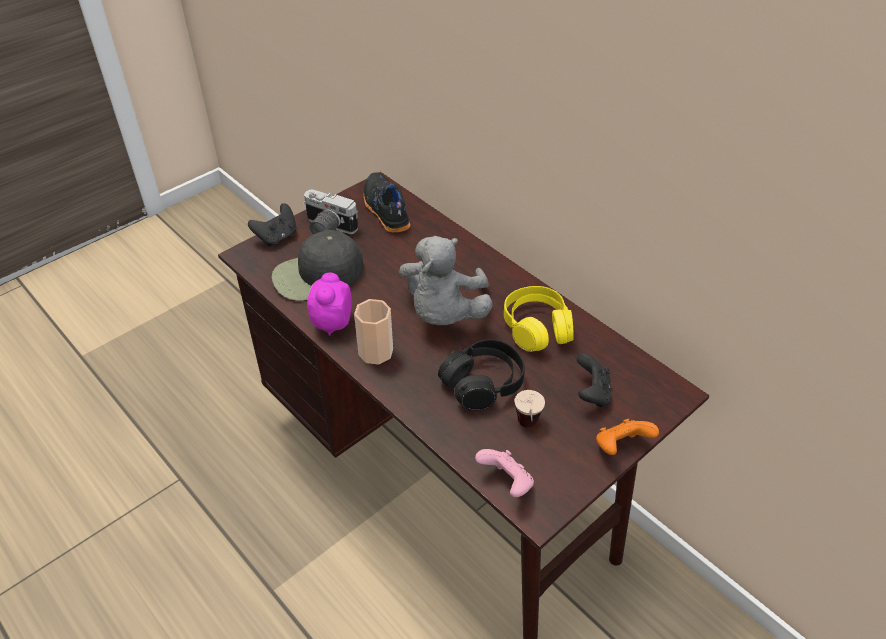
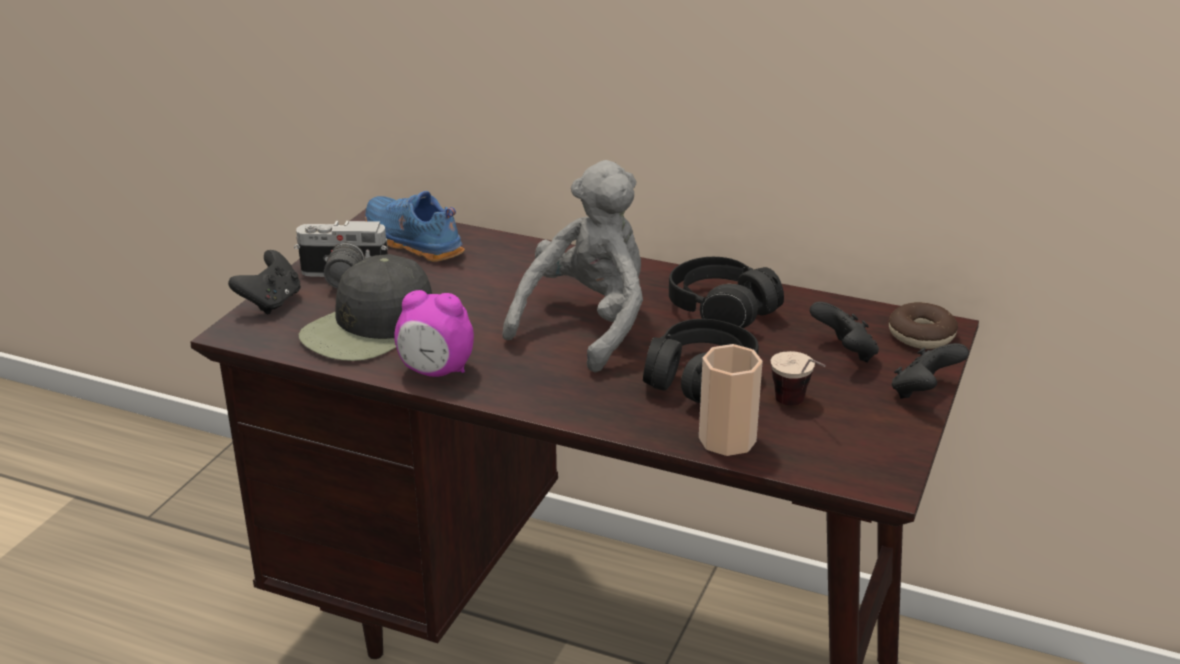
camera: 25 degrees left, 15 degrees down
(331, 323) = (436, 371): alarm clock -> alarm clock turned 60 degrees counterclockwise
(375, 352) = (527, 385): cup -> cup (727, 440)
(385, 210) = (411, 242): black shoe -> blue shoe
(444, 313) = (587, 325): grey plush toy -> grey plush toy turned 135 degrees counterclockwise
(506, 482) = (818, 465): pink game controller -> none
(537, 328) = (721, 310): yellow headphones -> black headphones
(620, 447) = (923, 393): orange game controller -> black game controller
(656, 395) = (921, 335): none -> donut

